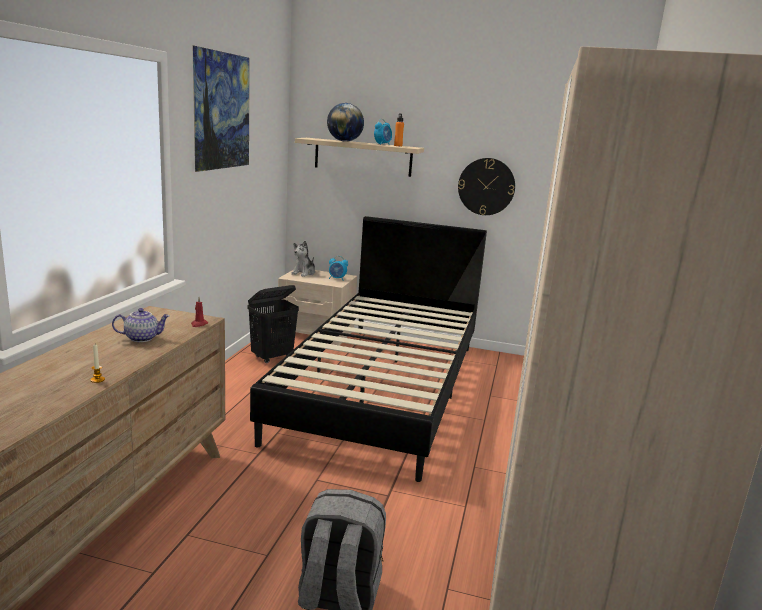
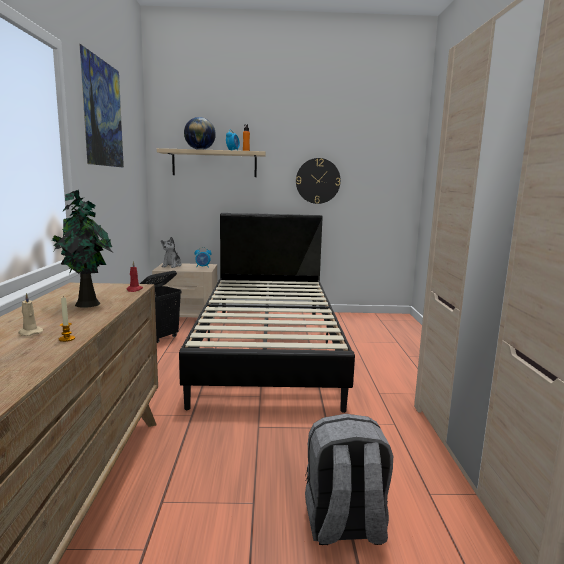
camera: 15 degrees left, 5 degrees down
(74, 368) = (29, 332): none -> beige candle
(142, 338) = (86, 304): teapot -> potted plant

